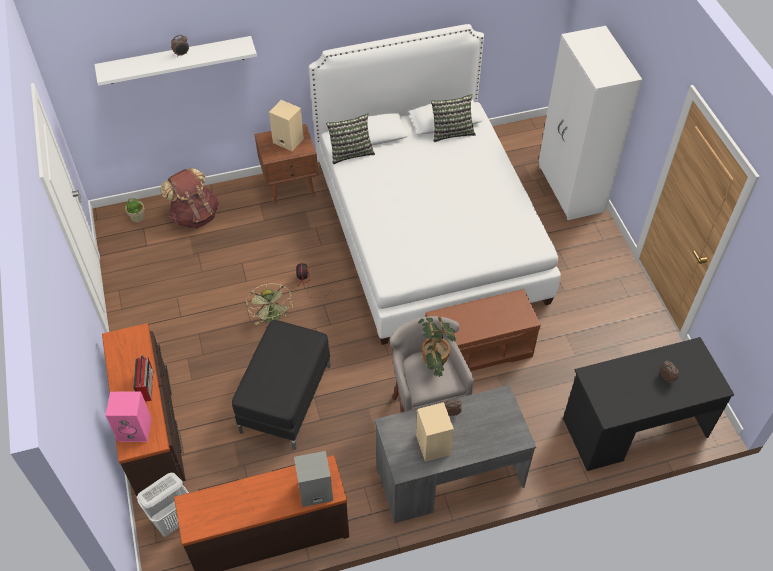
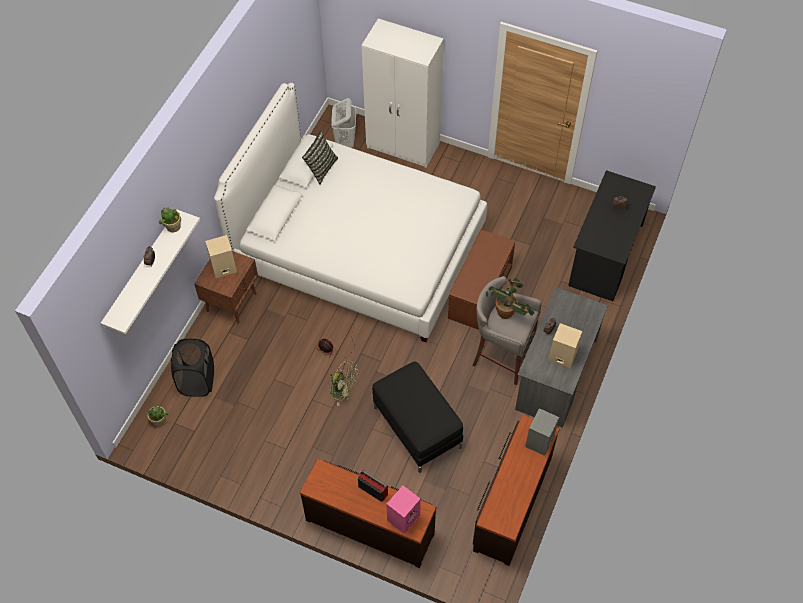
camera: 50 degrees left, 5 degrees up
(173, 519) = (453, 554): white laundry basket -> white laundry basket (345, 141)
(195, 215) = (197, 381): brown backpack -> black laundry basket
(230, 44) = (173, 227): none -> potted plant
(350, 152) = (279, 237): pillow -> none

